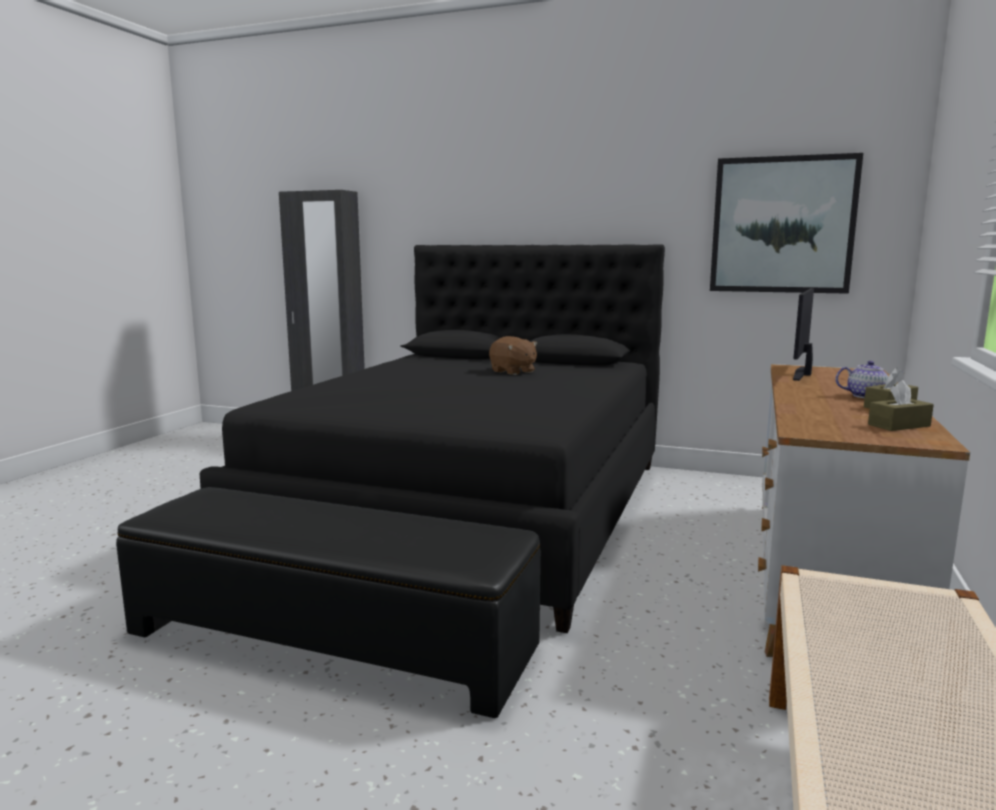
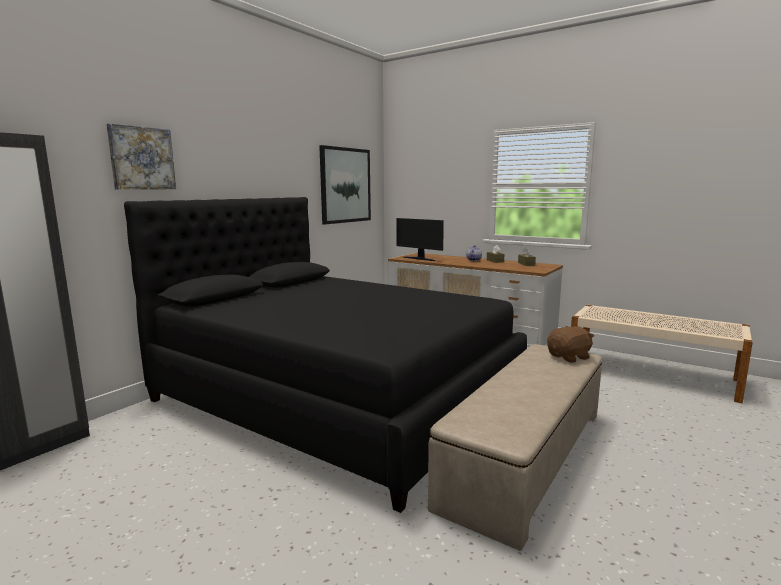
camera: 75 degrees left, 0 degrees up
(333, 638) = (526, 455): black bench -> beige bench
(442, 202) = (142, 158): none -> picture
(513, 372) = (314, 293): brown plush toy -> brown plush toy (569, 357)

